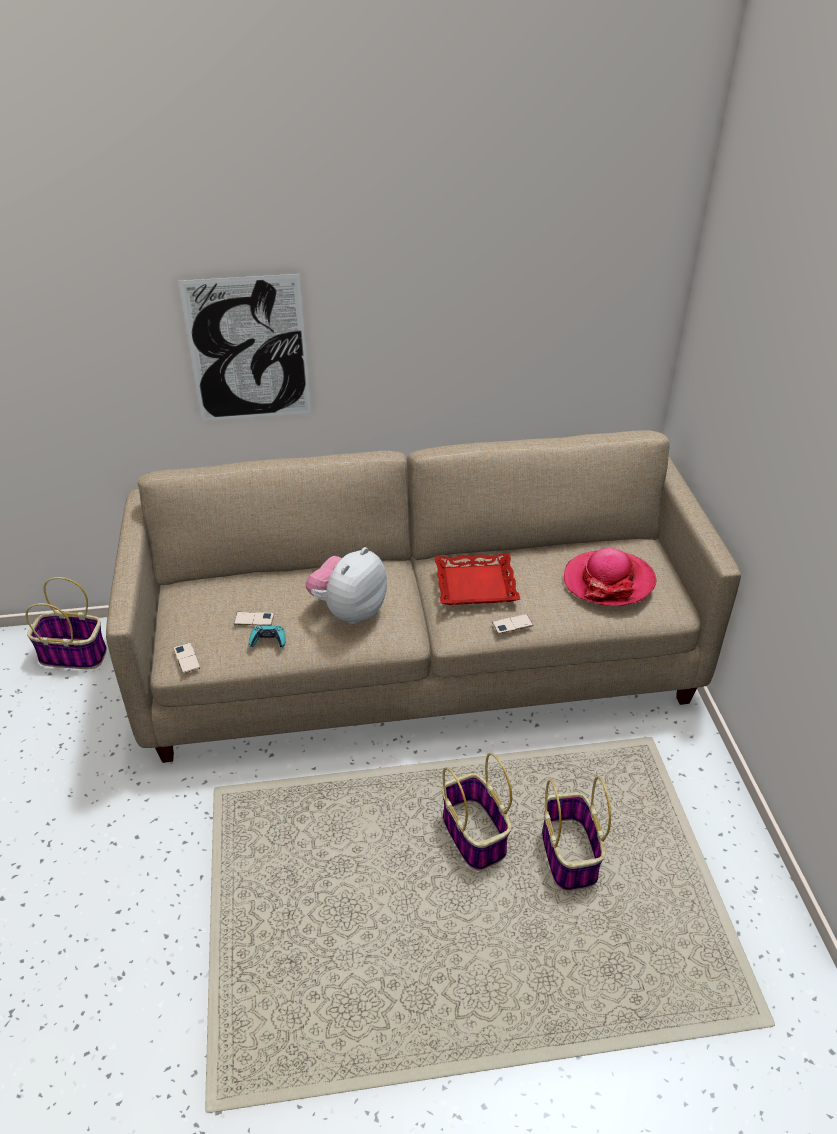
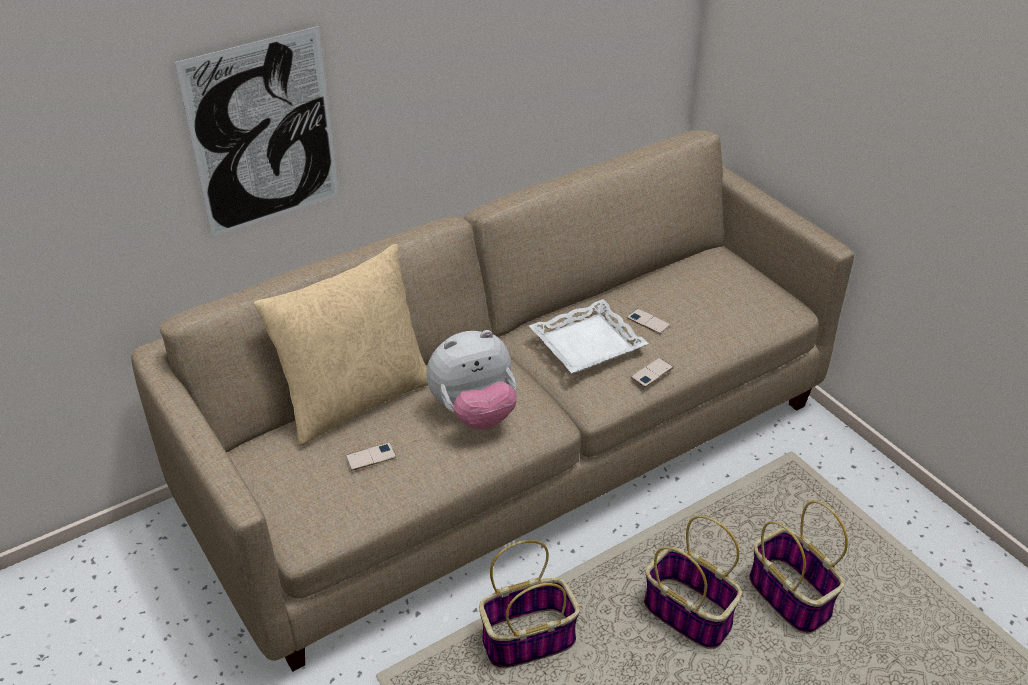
camera: 25 degrees left, 0 degrees up
(74, 655) = (91, 586): basket -> basket (529, 639)
(186, 658) = (317, 528): phone -> phone (648, 322)
(268, 640) = (404, 474): turquoise game controller -> none
(274, 574) = (355, 399): none -> beige pillow
(349, 611) = (474, 413): plush toy -> plush toy turned 120 degrees counterclockwise
(475, 584) = (587, 343): red tray -> white tray
(608, 581) = (714, 299): hat -> none

